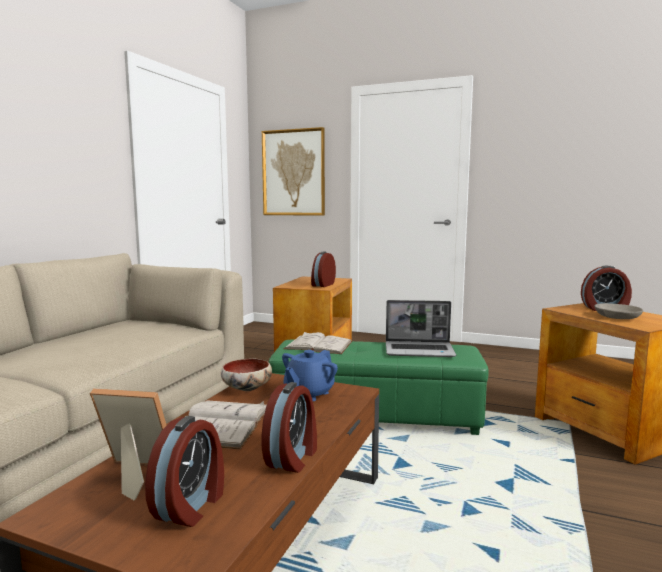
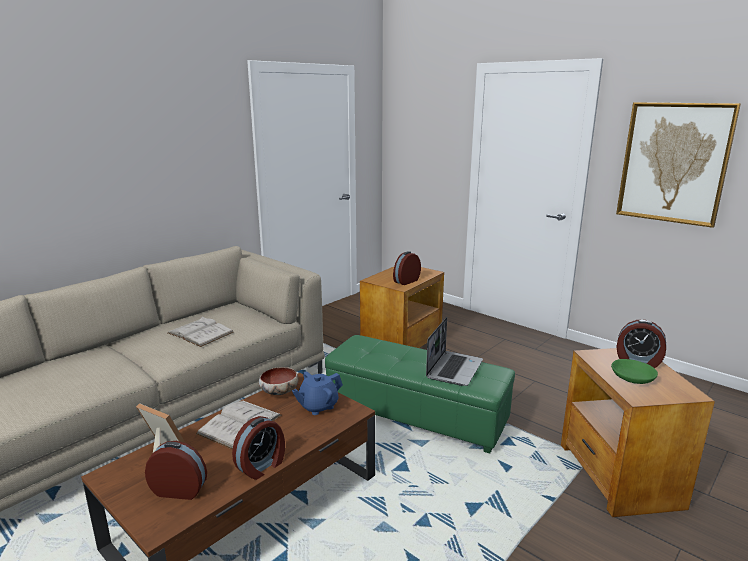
camera: 20 degrees right, 10 degrees up
(192, 505) = (180, 489): alarm clock -> alarm clock turned 120 degrees counterclockwise
(293, 173) = (420, 148): picture -> picture (673, 163)
(318, 345) = (373, 347): white book -> white book (200, 332)
(420, 351) = (454, 369): laptop -> laptop turned 90 degrees counterclockwise
(616, 317) = (632, 377): grey bowl -> green bowl

